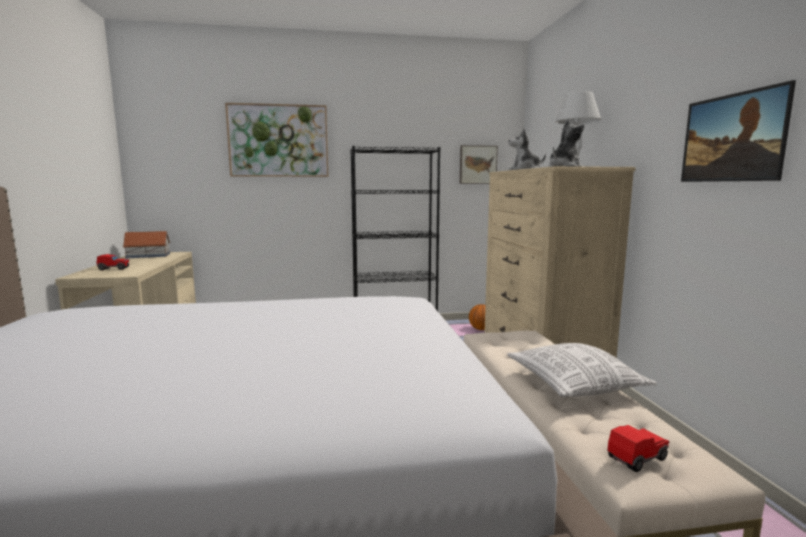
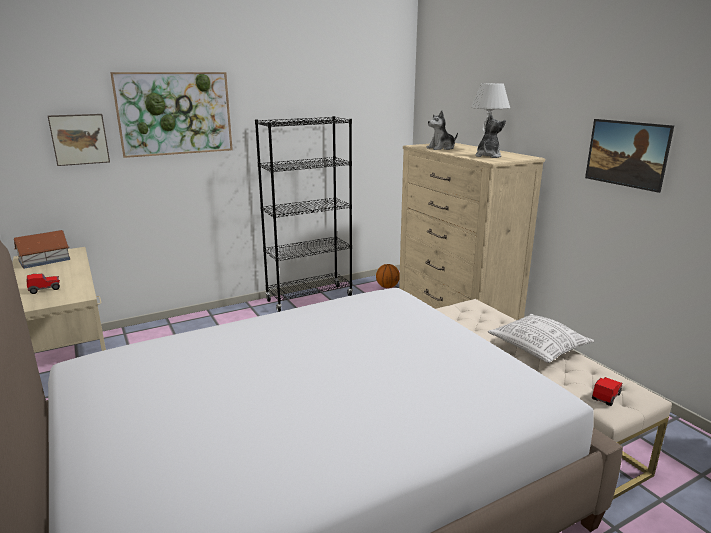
camera: 20 degrees left, 10 degrees up
(477, 164) = (374, 127): picture -> picture (79, 139)

